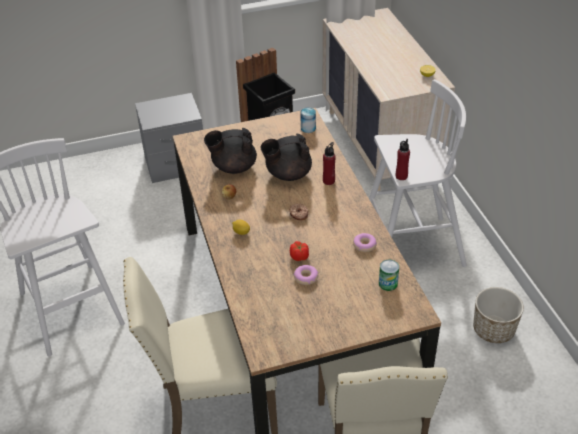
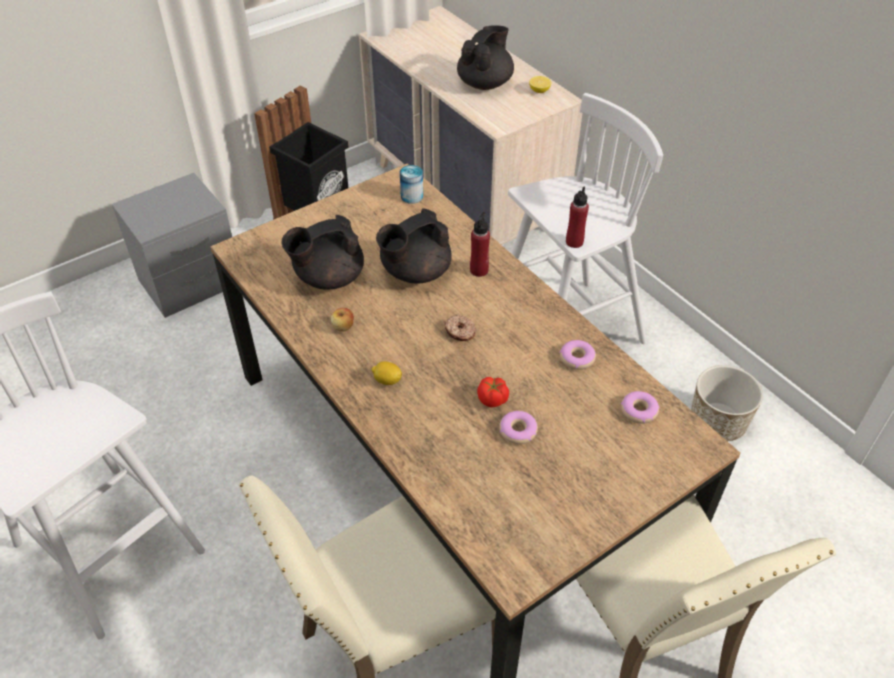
camera: 20 degrees left, 5 degrees up
(388, 284) = (639, 411): can -> donut
(392, 64) = (485, 83): none -> black teapot

